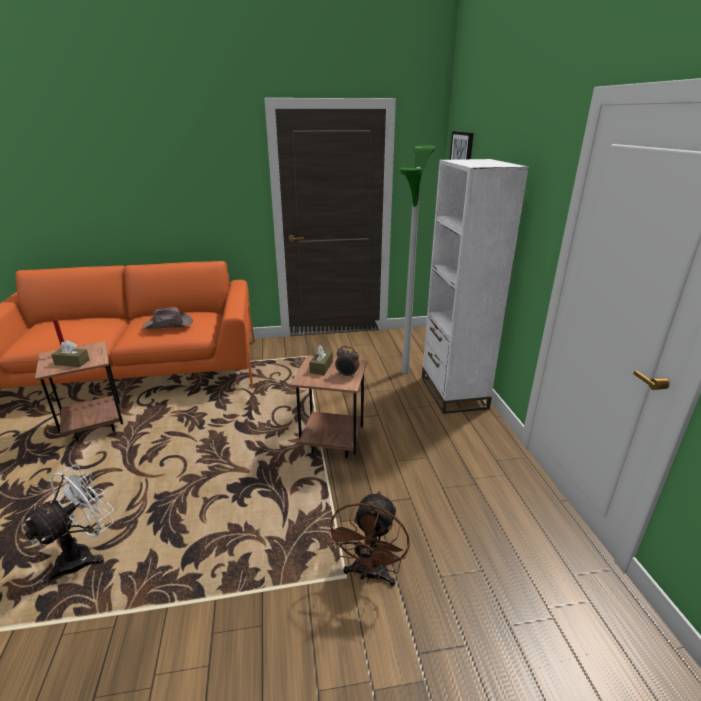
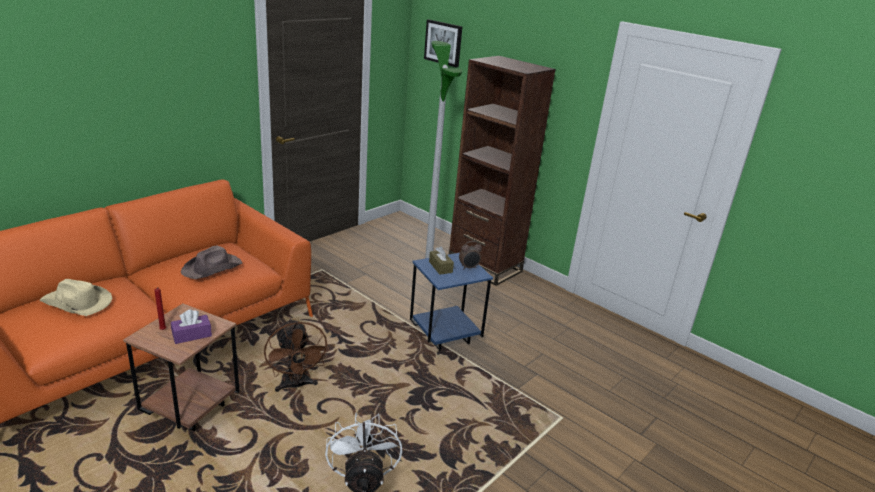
camera: 40 degrees left, 0 degrees up
(67, 326) = (77, 303): none -> beige hat
(72, 362) = (192, 335): brown tissue box -> purple tissue box
(332, 443) = (444, 337): brown side table -> blue side table
(369, 574) = (573, 409): brown fan -> brown fan (296, 386)
(453, 392) = (484, 266): white bookcase -> brown bookcase

